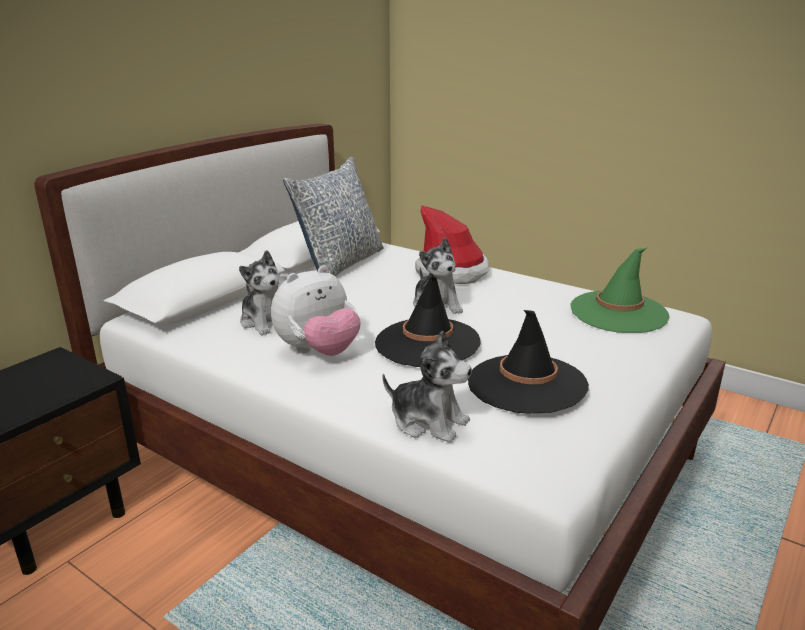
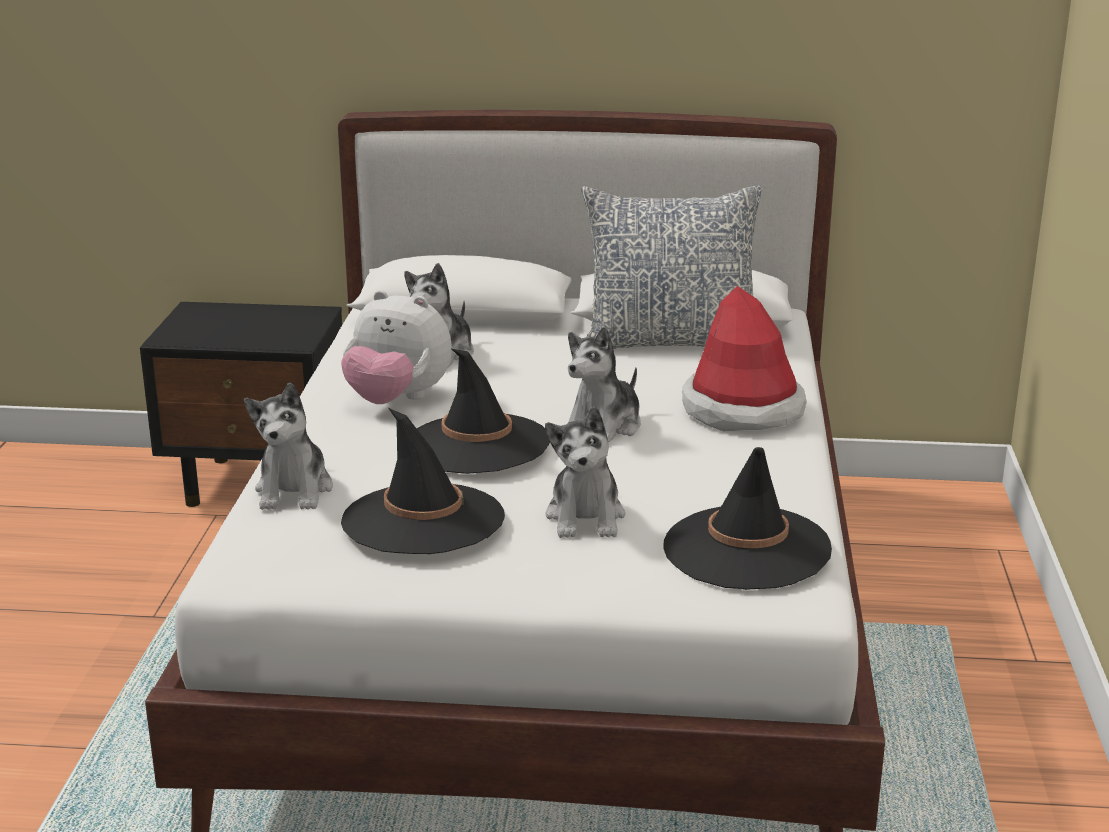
camera: 60 degrees right, 0 degrees up
(550, 339) = (586, 517): none -> plush toy
(618, 312) = (746, 549): green hat -> black hat

